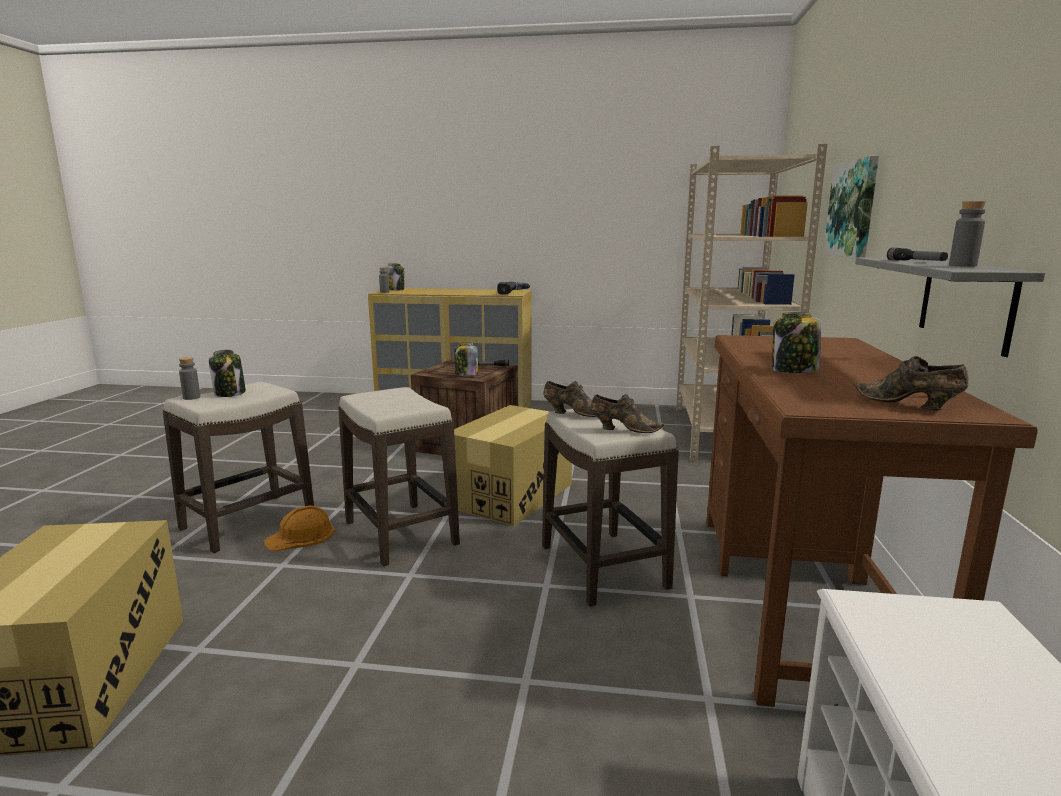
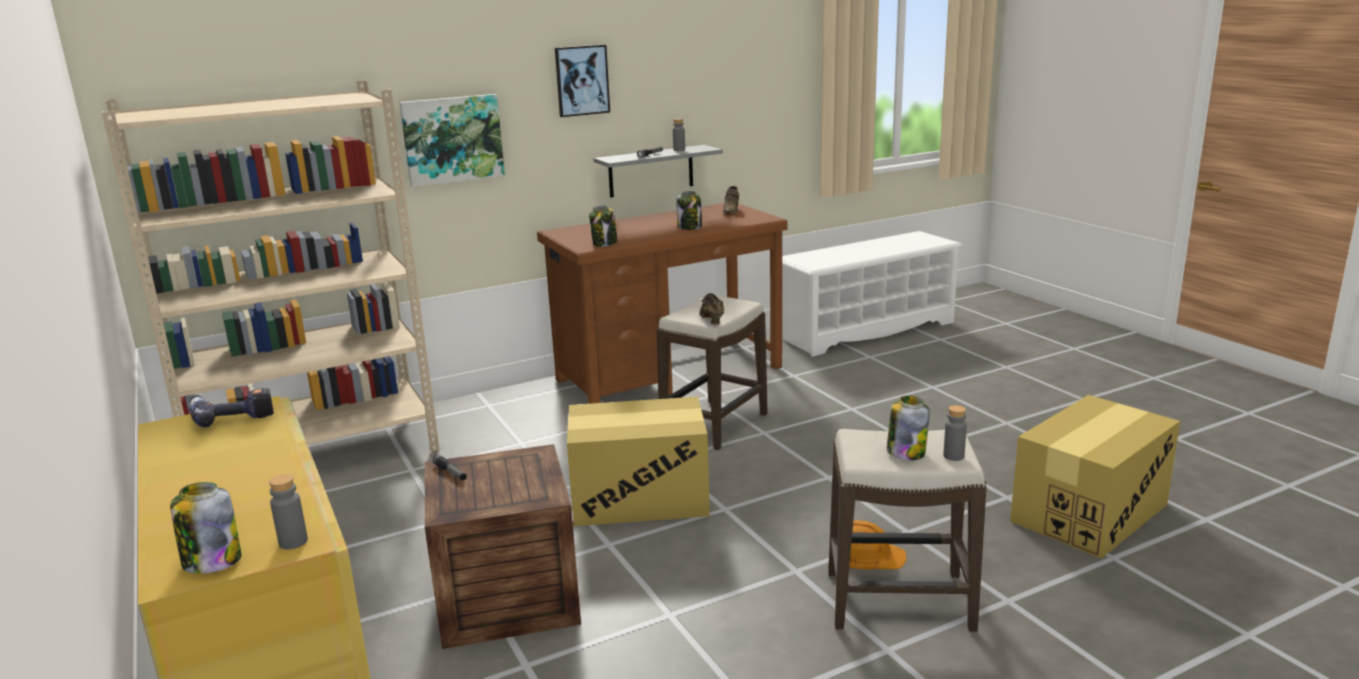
camera: 125 degrees left, 5 degrees up
(400, 533) = (786, 512): stool -> none
(466, 375) = (529, 467): jar -> jar (605, 243)
(623, 429) = (723, 302): brown shoe -> none
(935, 131) = (582, 80): none -> picture

